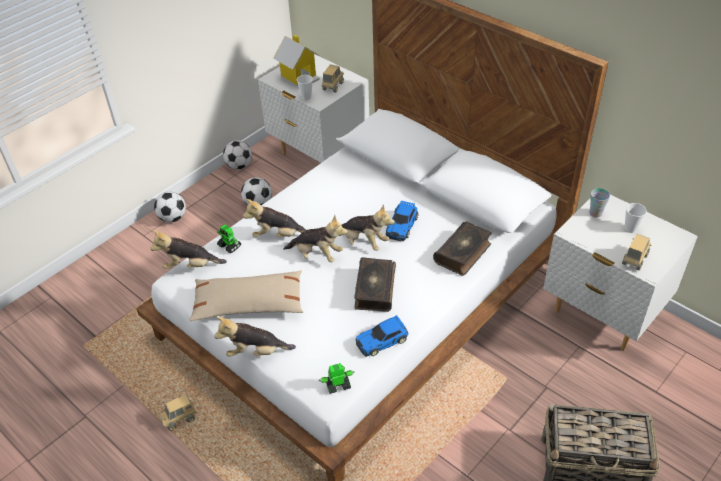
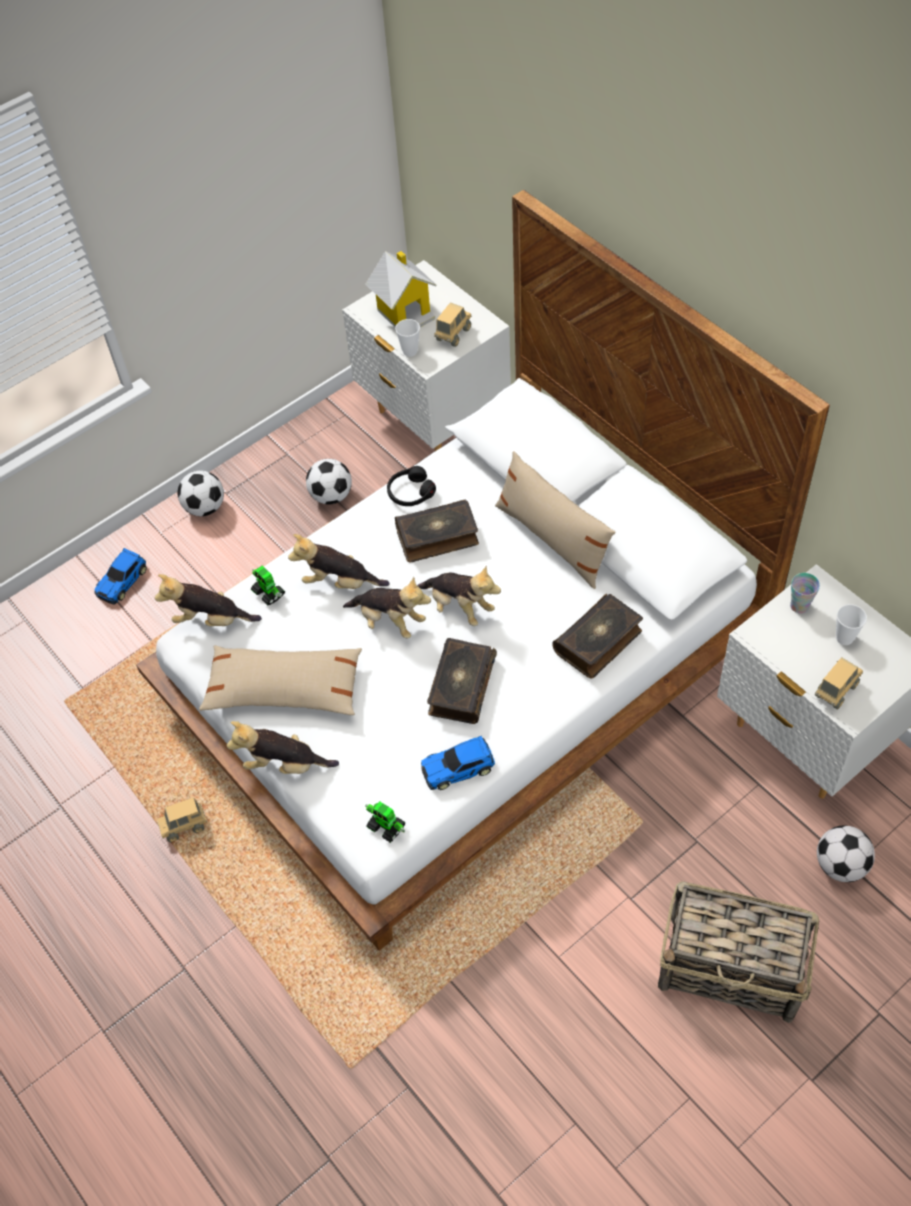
camera: 10 degrees right, 10 degrees up
(239, 166) = (311, 426): football -> football (840, 865)
(318, 179) = (410, 492): none -> black headphones
(337, 385) = (386, 827): toy robot -> toy robot turned 135 degrees counterclockwise
(341, 203) = (437, 537): none -> book
(402, 225) = (520, 585): toy car -> toy car (123, 580)
(419, 198) = (553, 539): none -> beige pillow

